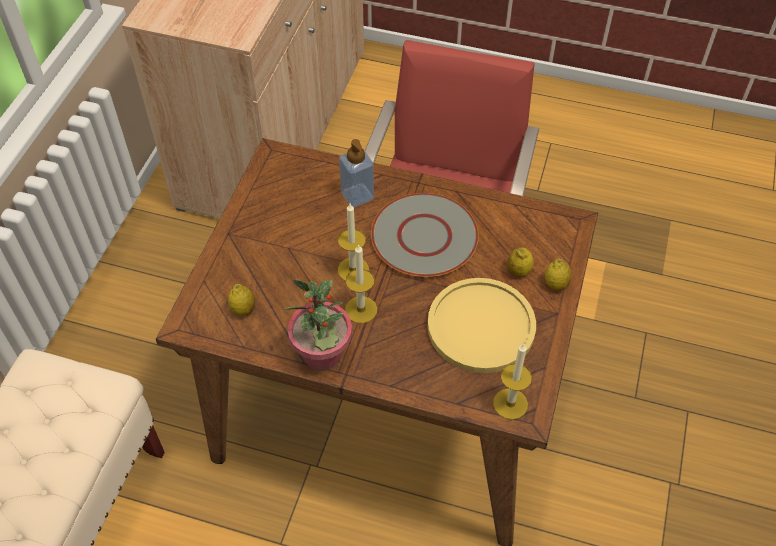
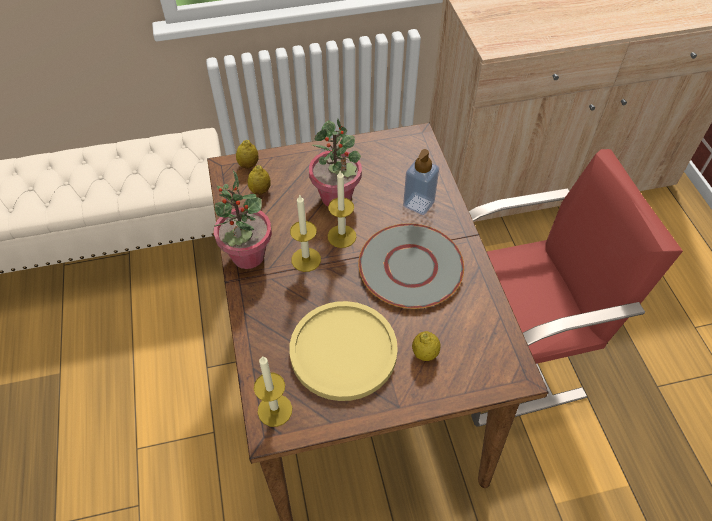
camera: 60 degrees right, 0 degrees up
(301, 251) = (336, 197): none -> potted plant
(556, 284) = (431, 391): lemon -> lemon (248, 165)

